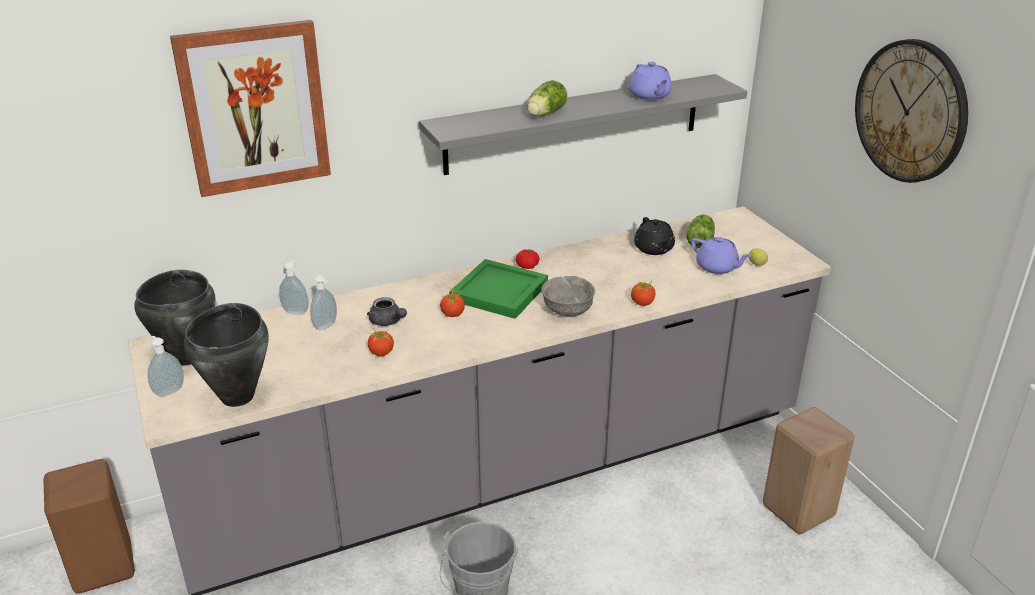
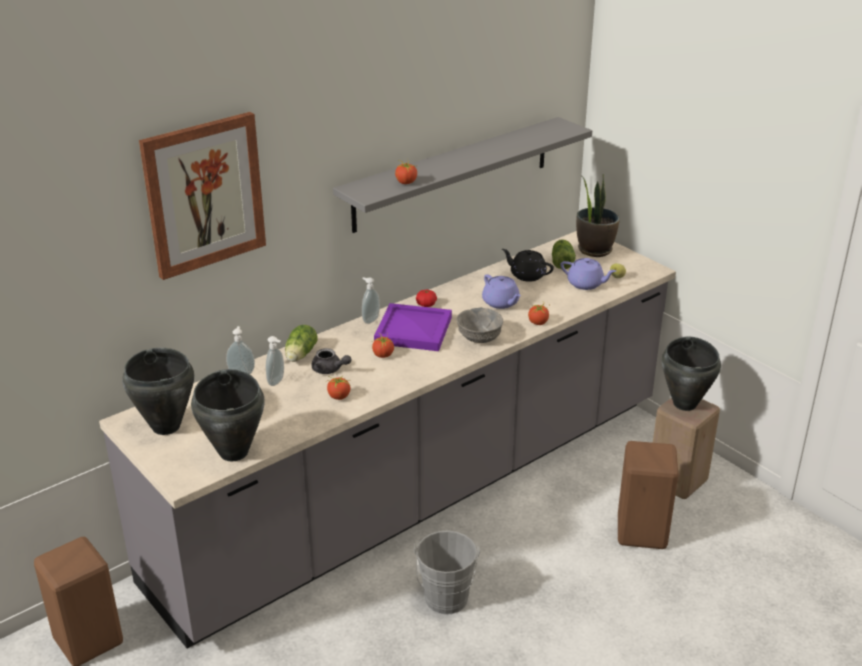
camera: 15 degrees left, 0 degrees up
(168, 391) = (168, 457): soap dispenser -> soap dispenser (370, 320)
(500, 123) = (406, 182): none -> tomato
(500, 293) = (414, 331): green tray -> purple tray
(544, 114) = (438, 170): lettuce -> lettuce (299, 355)
(649, 96) = (516, 143): purple teapot -> purple teapot (501, 303)
(654, 249) = (527, 275): black teapot -> black teapot turned 150 degrees clockwise
(736, 564) = (643, 531): none -> brown stool
(744, 231) = (594, 250): none -> potted plant
(812, 423) = (685, 404): none -> black cooking pot
(911, 111) = (737, 139): wall clock -> none

